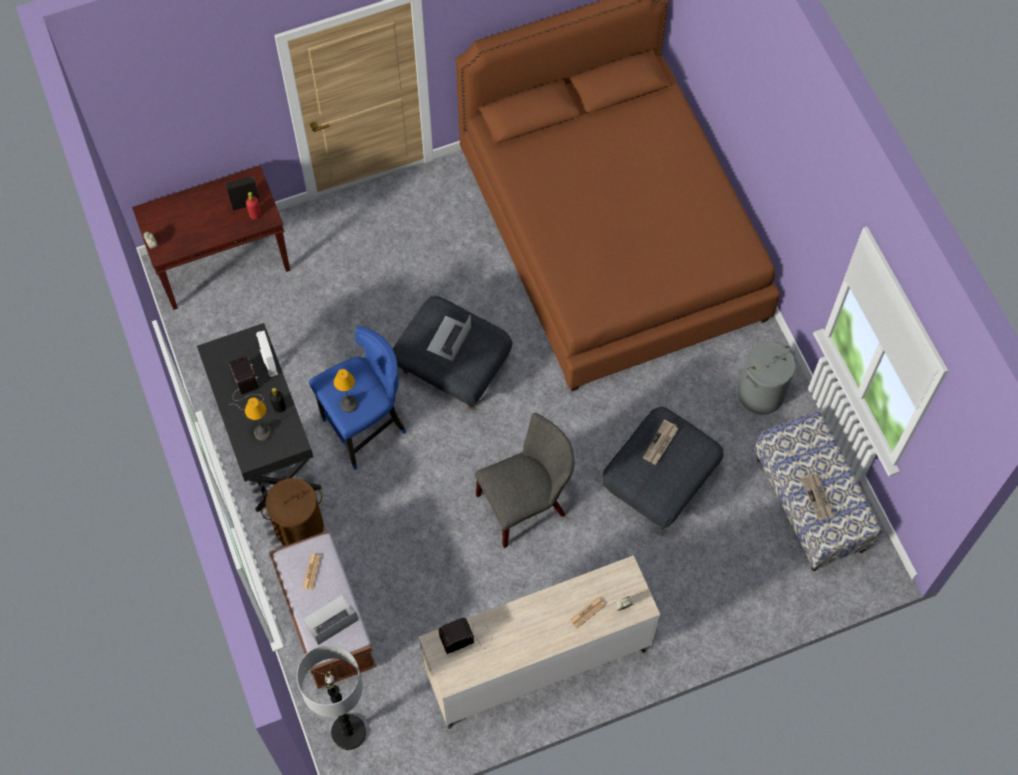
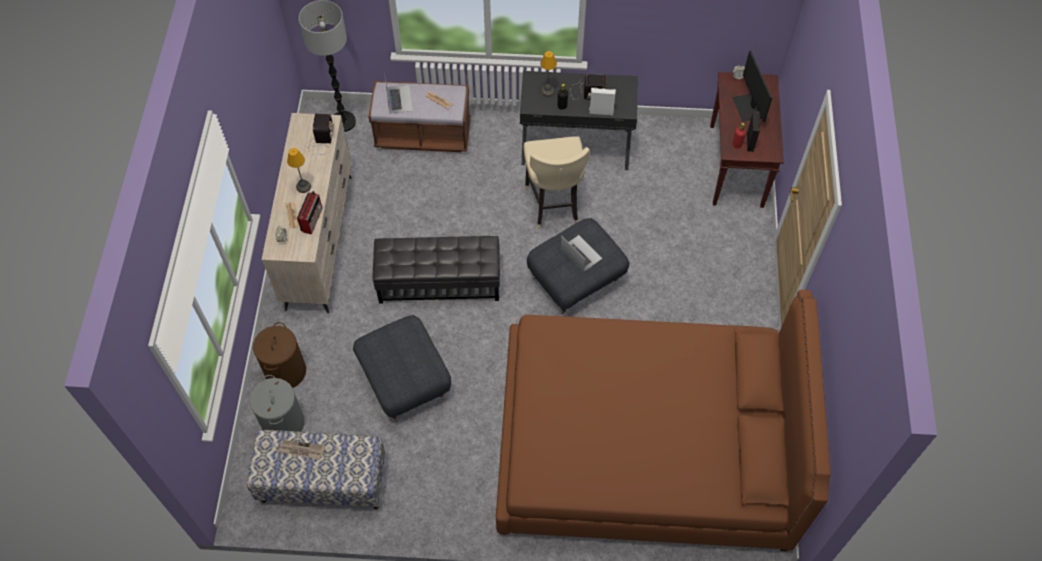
camera: 115 degrees right, 5 degrees down
(196, 221) = (747, 107): none -> monitor
(299, 527) = (499, 142): brown laundry basket -> brown laundry basket (285, 371)
(348, 404) = (545, 150): table lamp -> table lamp (304, 186)
(366, 429) = (553, 206): blue stool -> beige stool
(526, 503) = (439, 283): grey chair -> black ottoman
(581, 587) = (312, 219): none -> radio
(660, 443) = (413, 359): newspaper -> none
(761, 394) = (436, 493): grey laundry basket -> grey laundry basket (283, 423)

